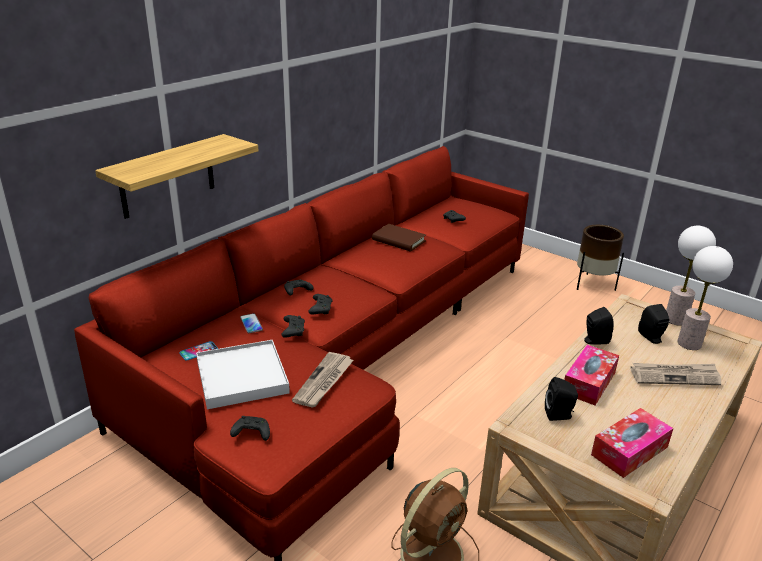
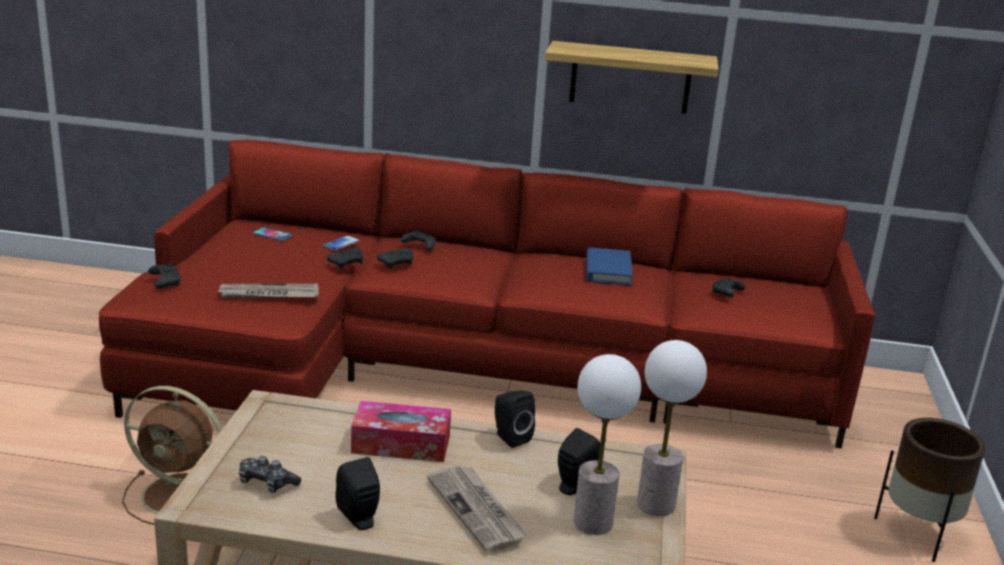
camera: 60 degrees right, 5 degrees down
(167, 176) = (360, 70): shelf -> shelf (630, 78)
(242, 377) = (246, 260): white tray -> none
(398, 240) = (608, 270): brown book -> blue book
(559, 415) = (310, 430): black speaker -> black speaker (360, 519)
(629, 451) = (266, 483): tissue box -> game controller

